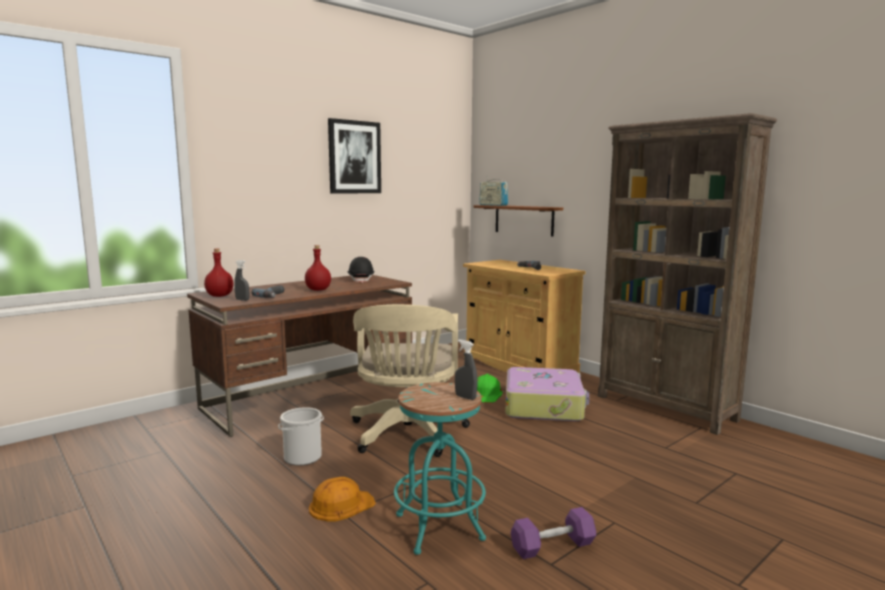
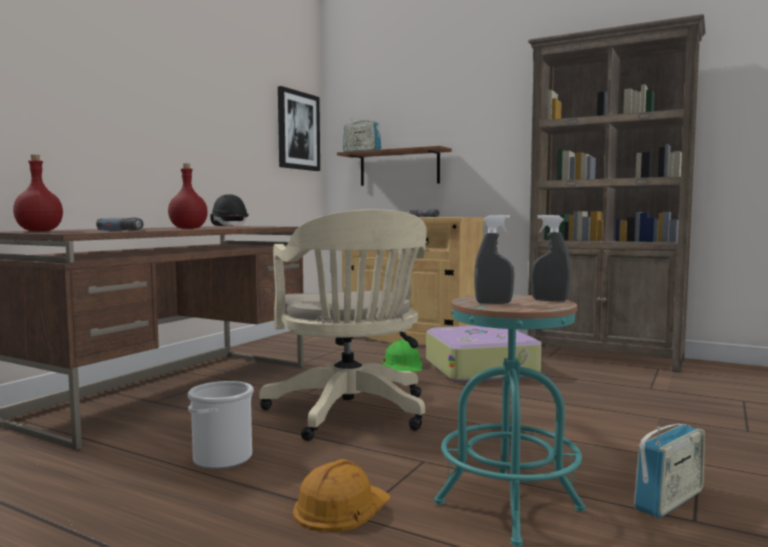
camera: 20 degrees left, 5 degrees down
(242, 300) = (87, 231): grey spray bottle -> grey spray bottle (493, 303)
(354, 157) = (201, 73): picture -> picture (298, 130)
(552, 546) = (669, 500): purple dumbbell -> radio

